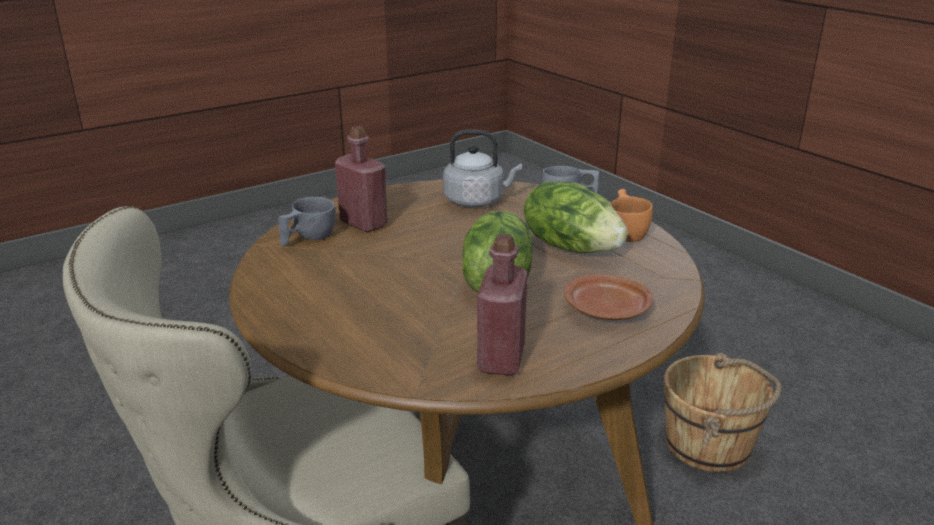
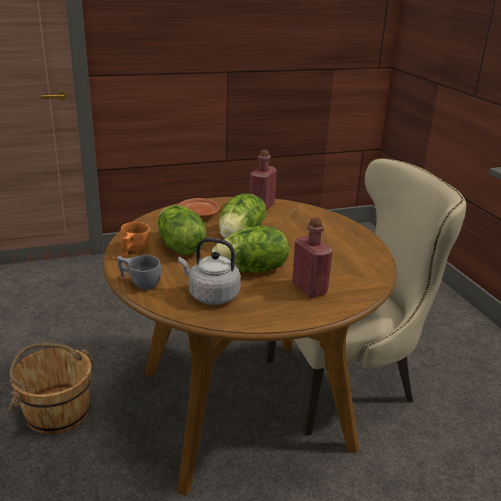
camera: 165 degrees left, 0 degrees up
(307, 238) = (351, 282): grey cup -> none
(446, 233) = (252, 270): none -> lettuce

